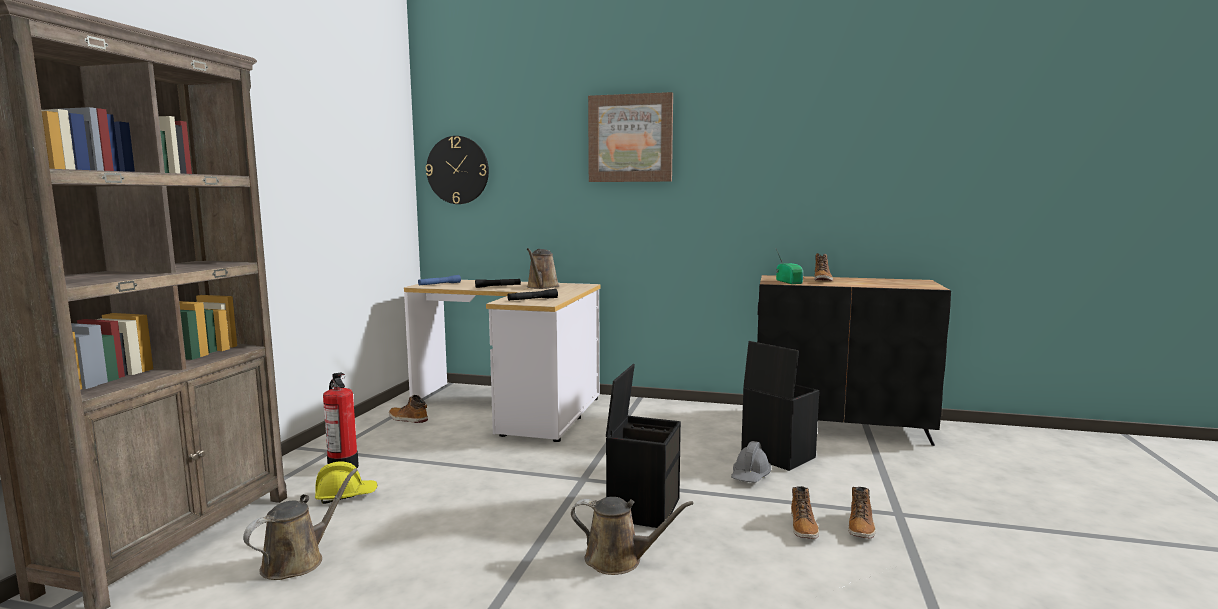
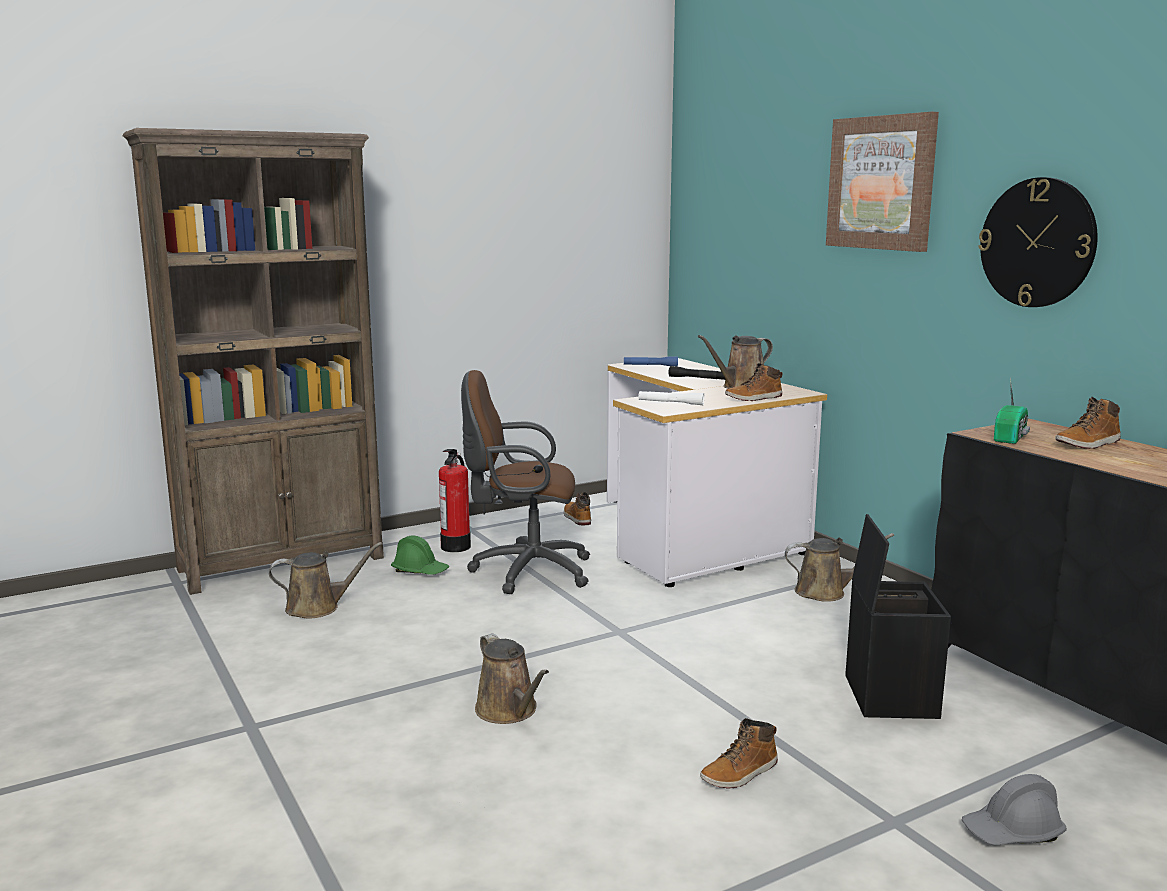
camera: 45 degrees right, 5 degrees up
(346, 495) = (420, 571): yellow hard hat -> green hard hat
(439, 465) = (525, 571): none -> brown office chair
(457, 170) = (704, 219): wall clock -> wall clock (1037, 243)
(532, 299) = (671, 403): black flashlight -> white flashlight
(643, 508) = (618, 680): black storage box -> none
(646, 415) = (825, 592): none -> brown watering can
(750, 476) = (801, 702): grey hard hat -> grey hard hat (1012, 832)
(861, 527) = (808, 807): boot -> boot (754, 398)

